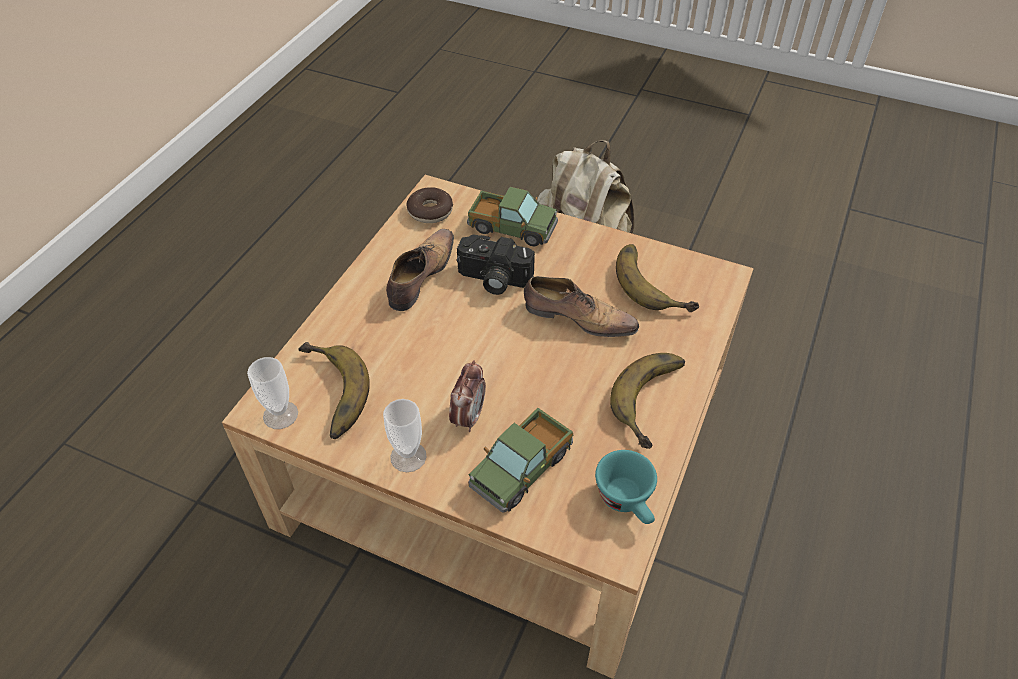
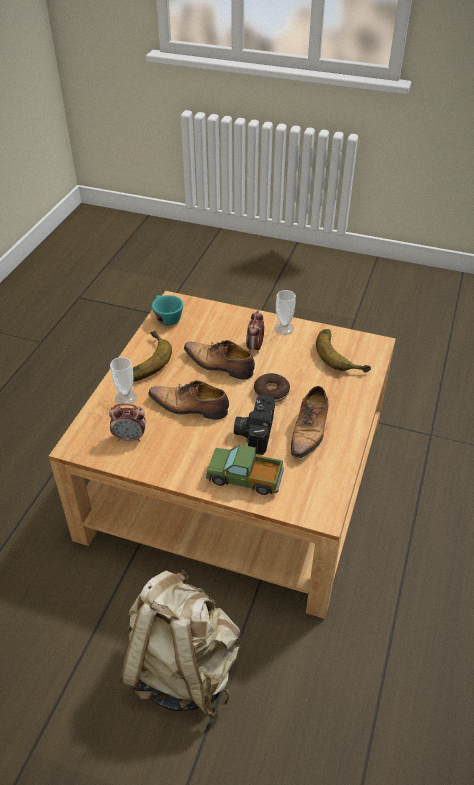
camera: 175 degrees right, 5 degrees down
(280, 415) = (363, 342): cup -> cup (125, 397)
(430, 211) = (320, 491): donut -> donut (271, 392)
(493, 279) = (254, 431): camera -> camera turned 90 degrees counterclockwise
(521, 468) = (221, 327): toy truck -> none
(531, 385) = (219, 365): none -> shoe
(654, 282) = (130, 437): banana -> alarm clock

